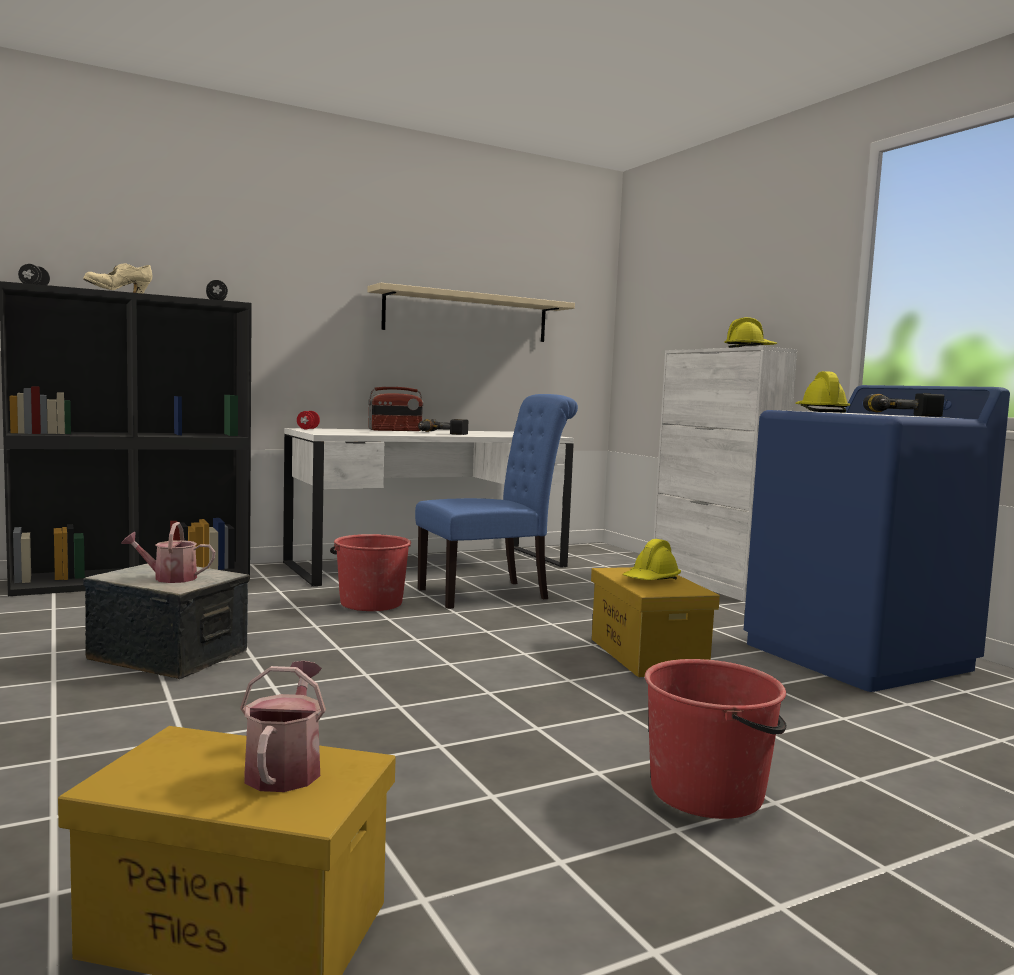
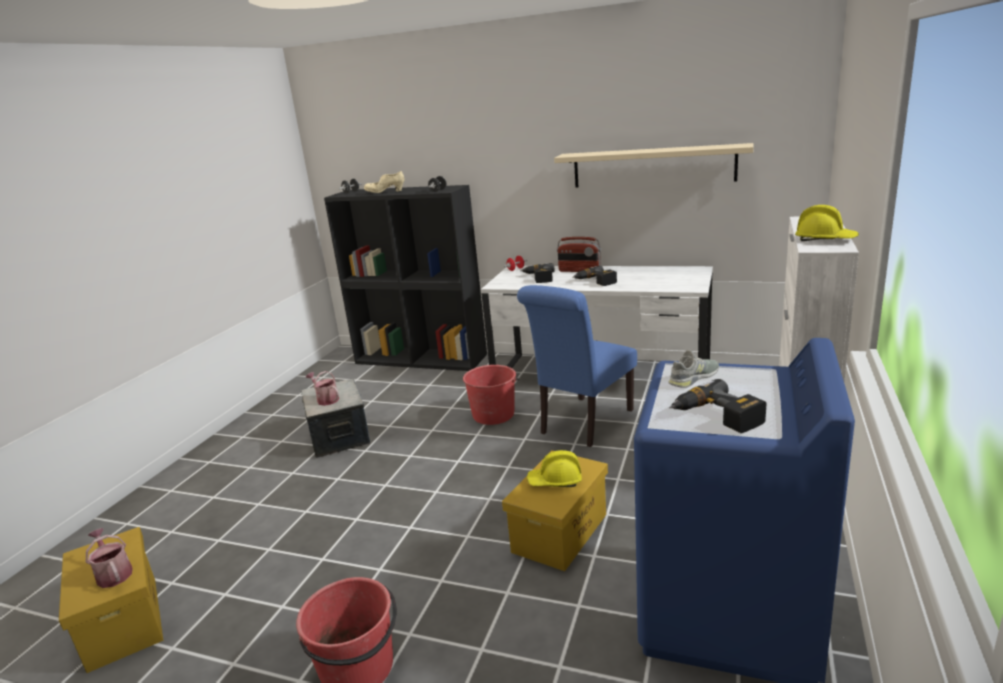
camera: 50 degrees right, 15 degrees up
(285, 768) = (113, 573): watering can -> watering can turned 90 degrees counterclockwise
(363, 432) = (538, 278): none -> power drill
(491, 593) = (583, 423): blue chair -> blue chair turned 105 degrees clockwise
(820, 411) = (694, 378): yellow hard hat -> grey shoe

